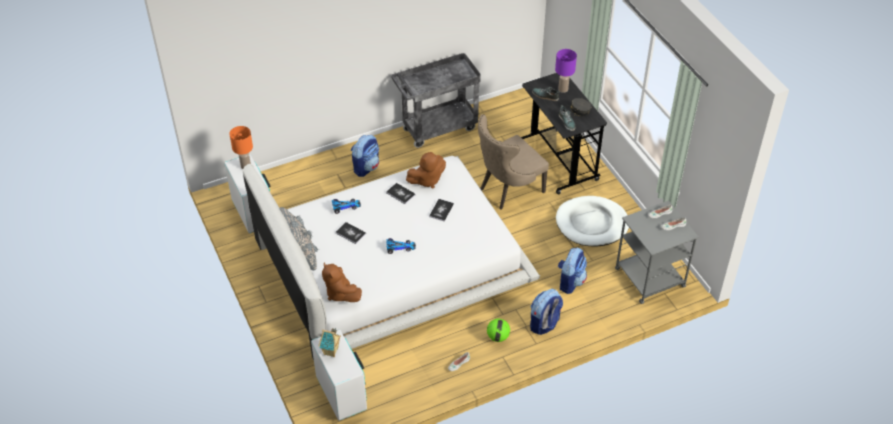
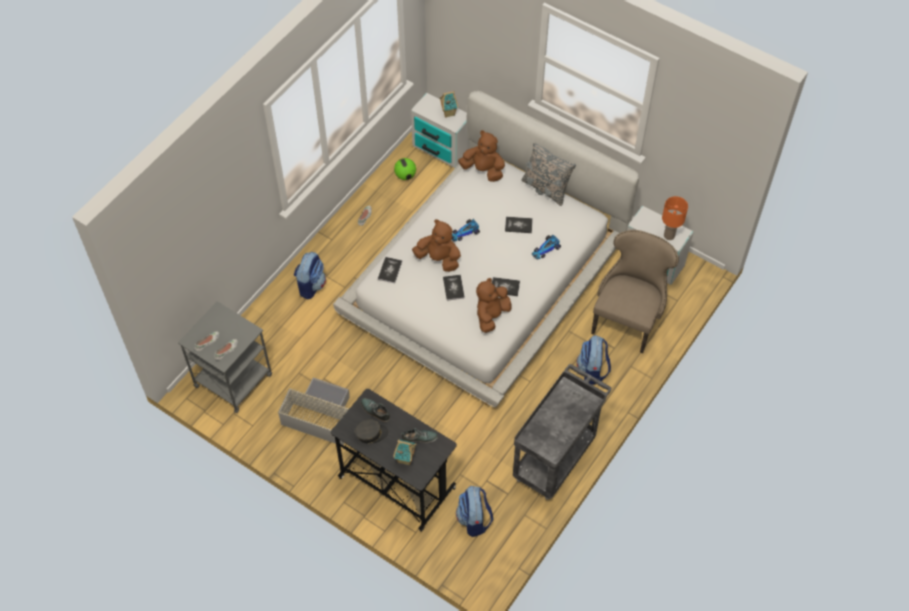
camera: 150 degrees right, 10 degrees up
(437, 236) = (438, 259): none -> brown plush toy
(483, 246) = (390, 270): none -> book
(498, 337) = (345, 254): football -> football (405, 175)
(508, 189) = (429, 416): beige chair -> beige chair (628, 318)
(563, 89) = (405, 458): purple table lamp -> toy house
(570, 281) = (309, 338): backpack -> backpack (474, 520)
(592, 224) = (319, 416): white dog bed -> grey storage box

